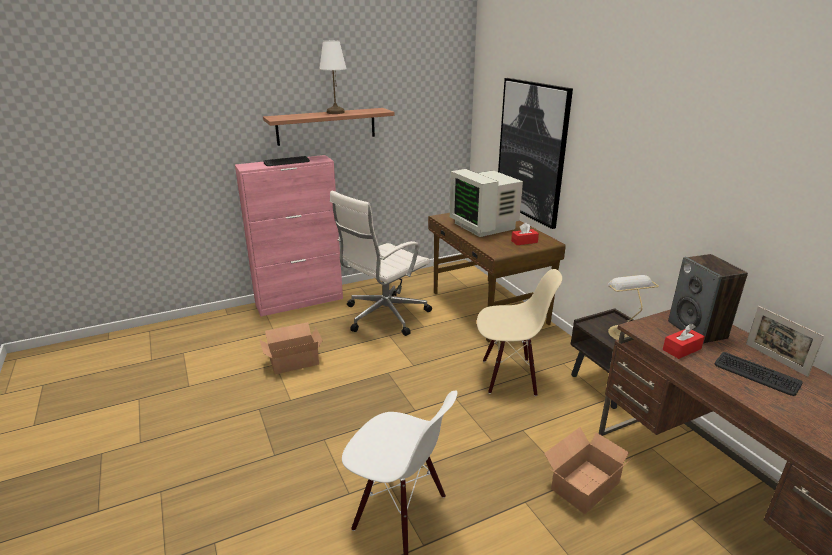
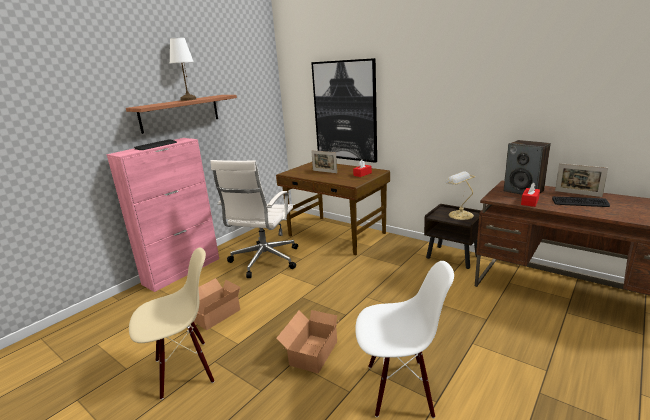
camera: 25 degrees left, 5 degrees down
(484, 226) = (324, 171): monitor -> picture frame
(509, 376) = (389, 271): beige chair -> beige chair (185, 369)
(582, 485) = (494, 319): cardboard box -> cardboard box (311, 353)

